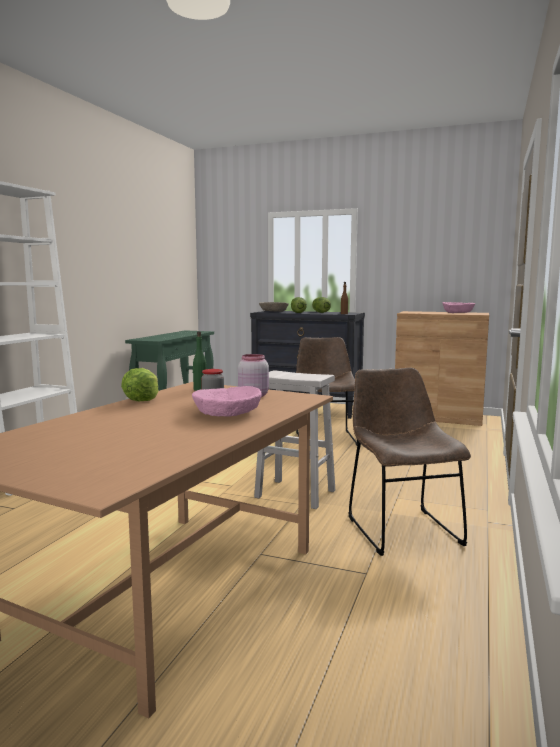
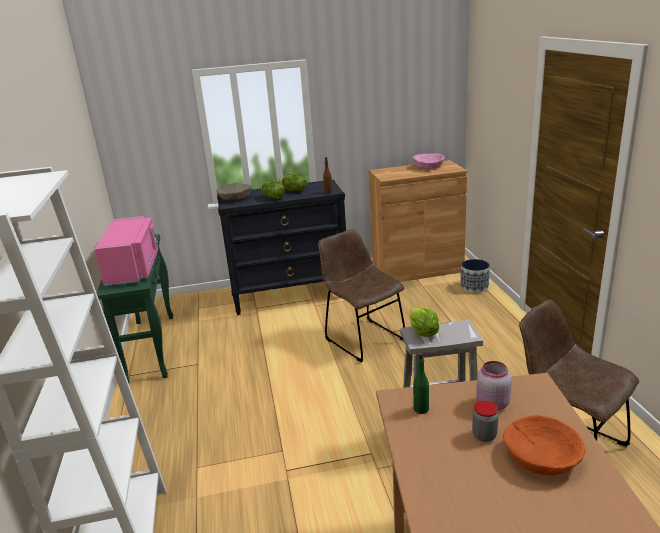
camera: 30 degrees left, 15 degrees up
(141, 400) = (418, 466): lettuce -> lettuce (423, 333)
(168, 336) = (134, 269): none -> pink microwave
(227, 413) = (542, 458): pink bowl -> orange bowl
(477, 434) = (474, 287): none -> planter

